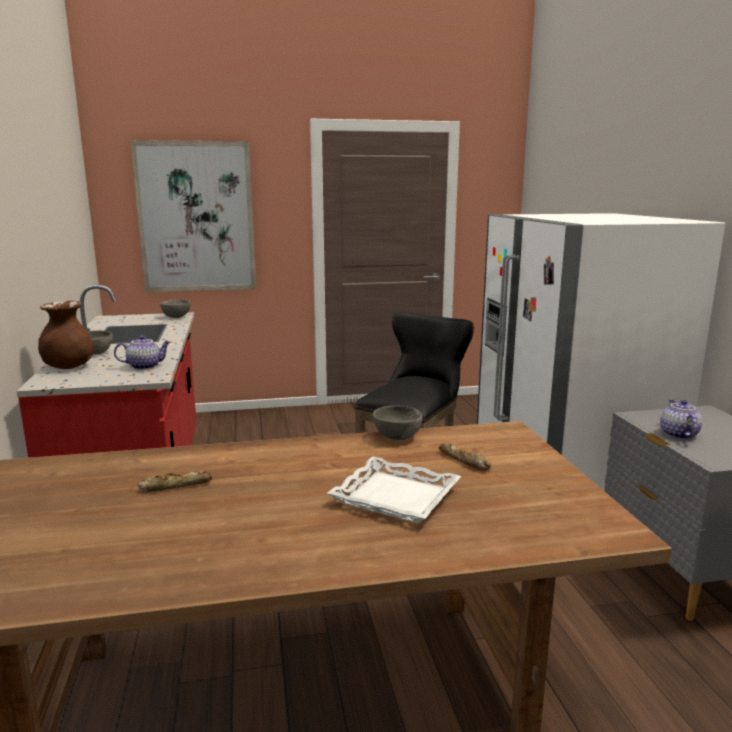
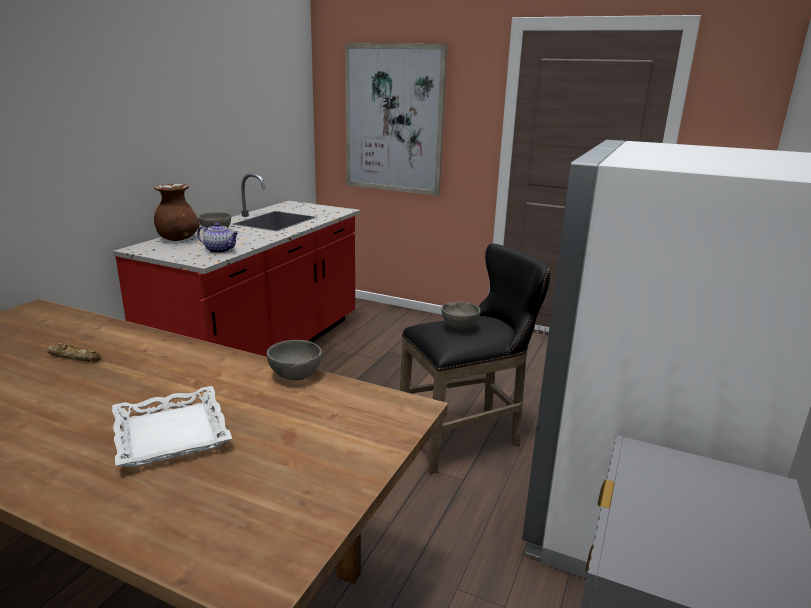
camera: 35 degrees right, 5 degrees up
(176, 317) = (337, 212): grey bowl -> grey bowl (460, 327)
(463, 461) = (297, 424): bread -> none
(678, 434) = (648, 499): teapot -> none

